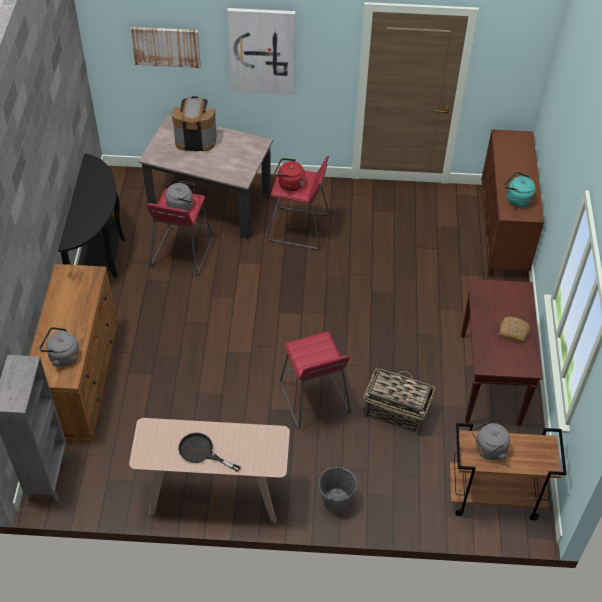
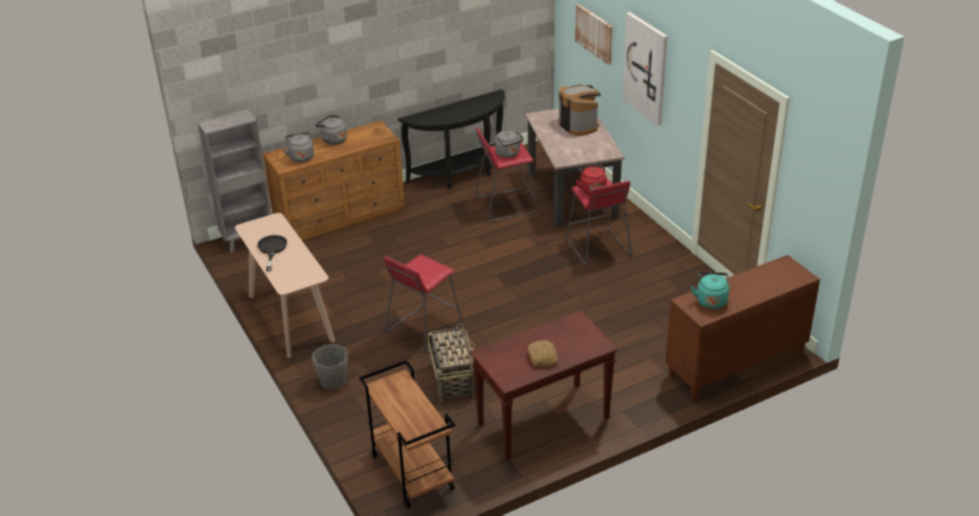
camera: 60 degrees right, 15 degrees down
(488, 450) = (398, 394): grey kettle -> grey kettle (333, 140)

